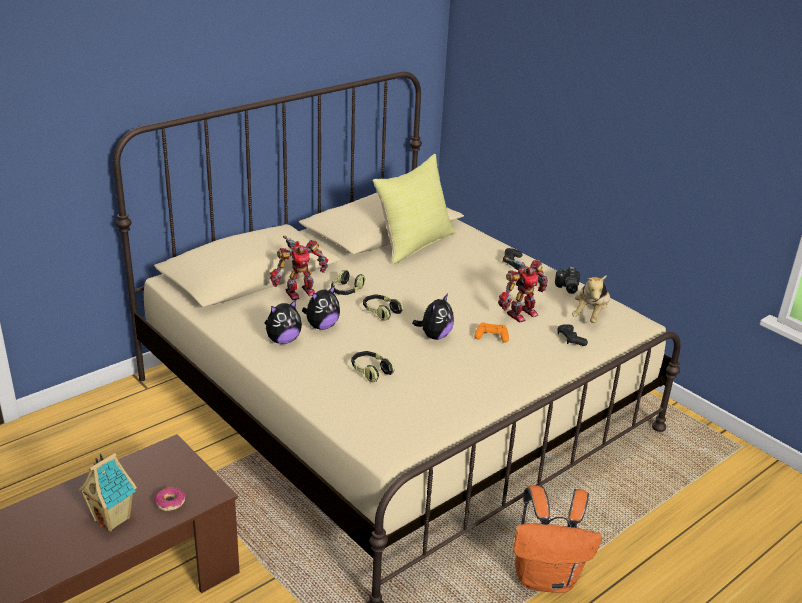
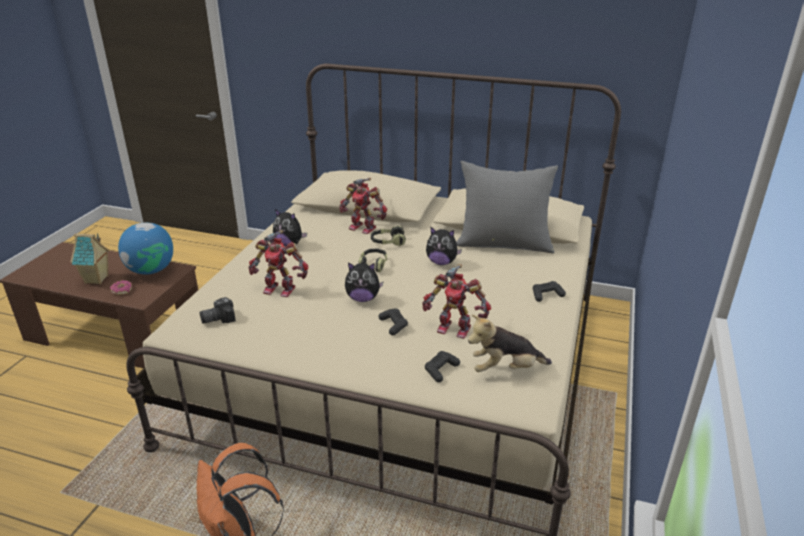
camera: 60 degrees right, 0 degrees up
(145, 469) = (151, 270): none -> globe
(321, 326) = (324, 250): plush toy -> plush toy (441, 262)
(370, 371) = (280, 289): headphones -> toy robot
(414, 244) = (504, 243): yellow pillow -> grey pillow
(491, 337) = (393, 325): orange game controller -> black game controller
(567, 288) = (541, 340): camera -> camera (217, 318)

